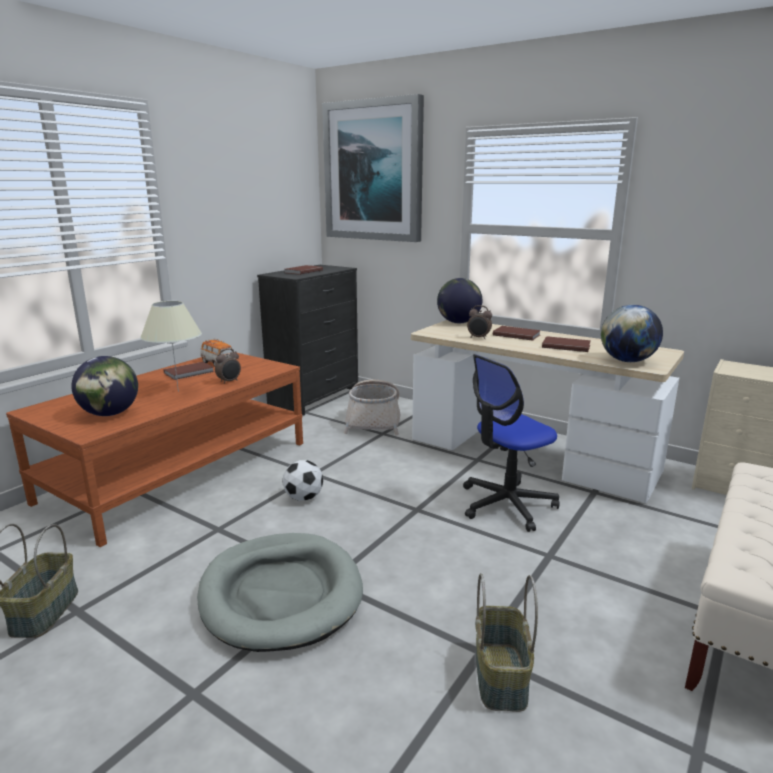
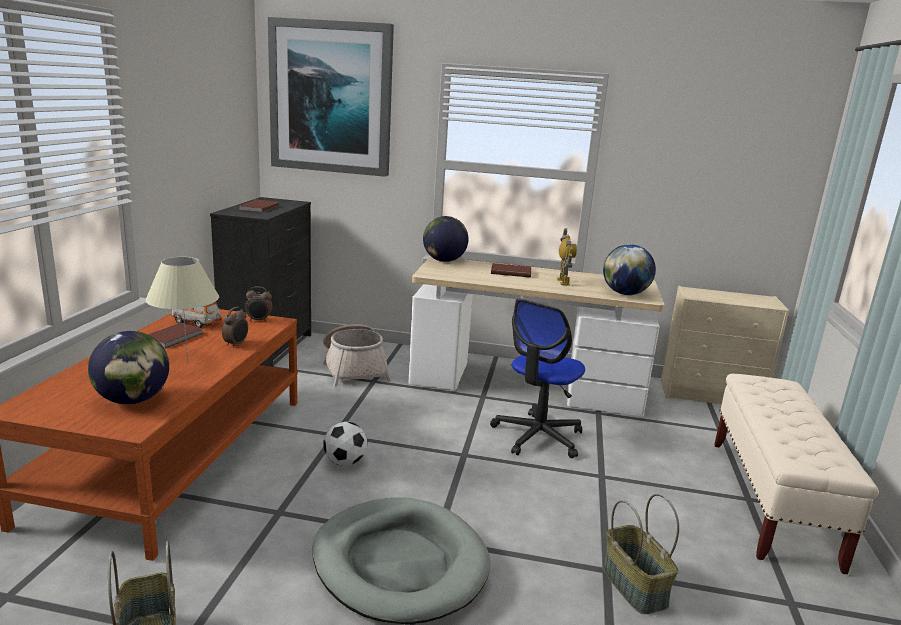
camera: 25 degrees left, 0 degrees up
(478, 338) = (481, 277): alarm clock -> alarm clock (259, 320)
(565, 346) = (563, 282): brown book -> toy robot

